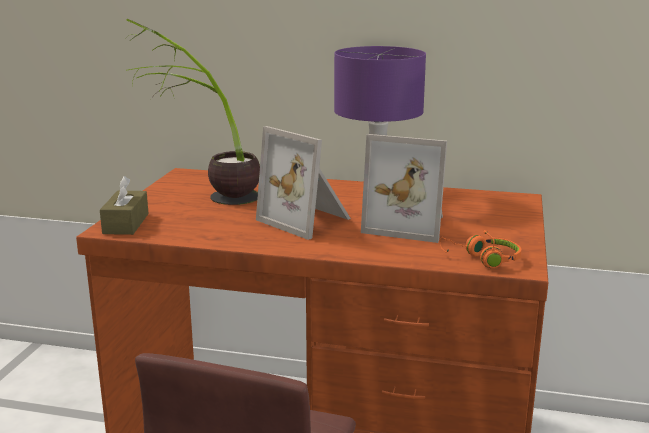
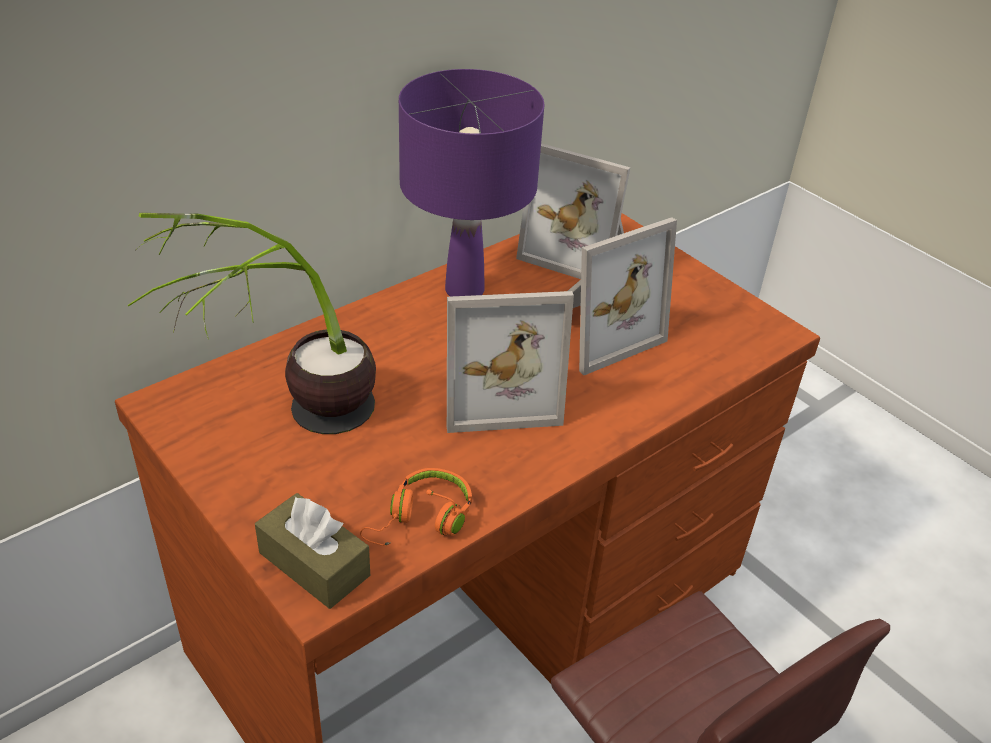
camera: 55 degrees left, 20 degrees up
(474, 202) = (578, 250): none -> picture frame
(483, 259) = (738, 341): orange headphones -> orange headphones (422, 520)

